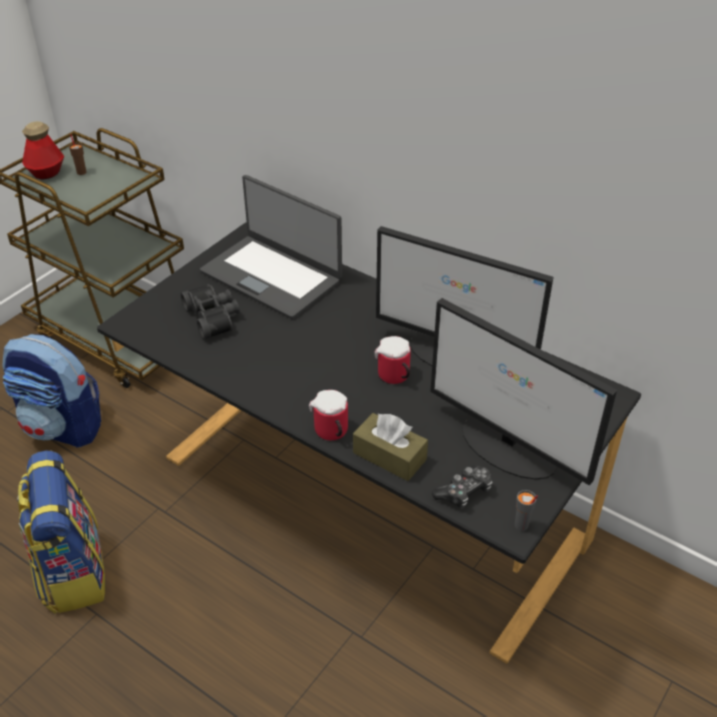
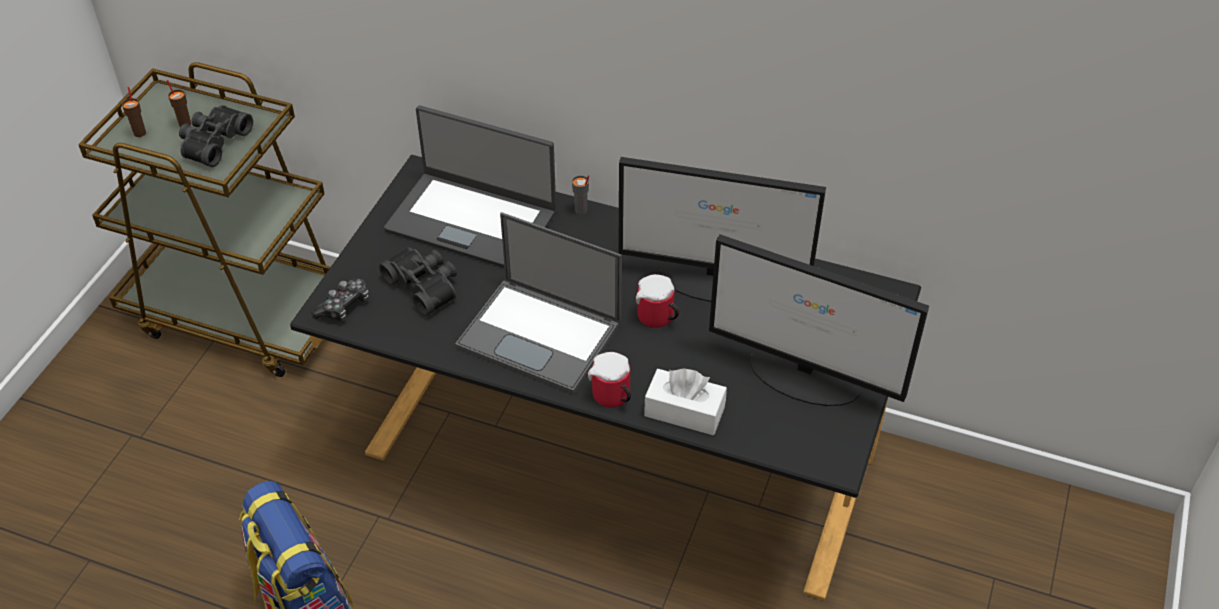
camera: 15 degrees left, 5 degrees up
(46, 173) = (140, 133): bottle -> brown cup
(63, 427) = (220, 442): backpack -> none
(95, 187) = (213, 142): none -> black binoculars
(291, 372) = (541, 335): none -> laptop
(389, 456) = (684, 411): brown tissue box -> white tissue box
(464, 492) = (775, 435): game controller -> game controller (344, 306)
(521, 525) = (844, 458): grey cup -> grey cup (581, 210)

